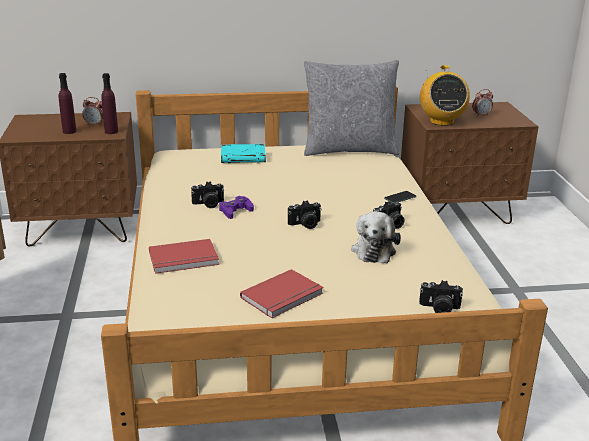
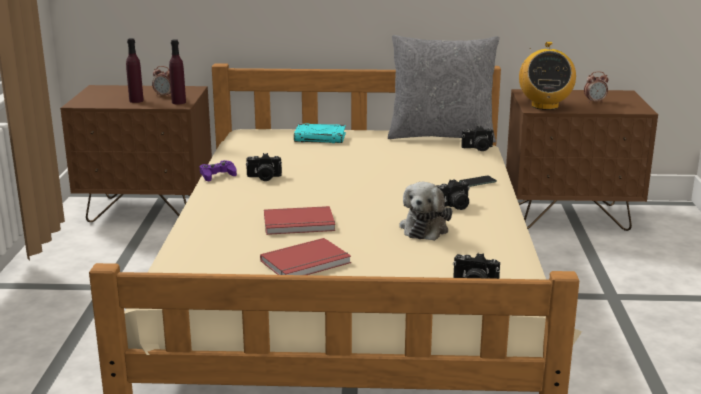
camera: 10 degrees right, 5 degrees down
(184, 259) = (217, 224): red book -> red book (299, 224)
(235, 211) = (290, 185): purple game controller -> purple game controller (217, 175)
(305, 224) = (360, 201): camera -> camera (478, 148)

